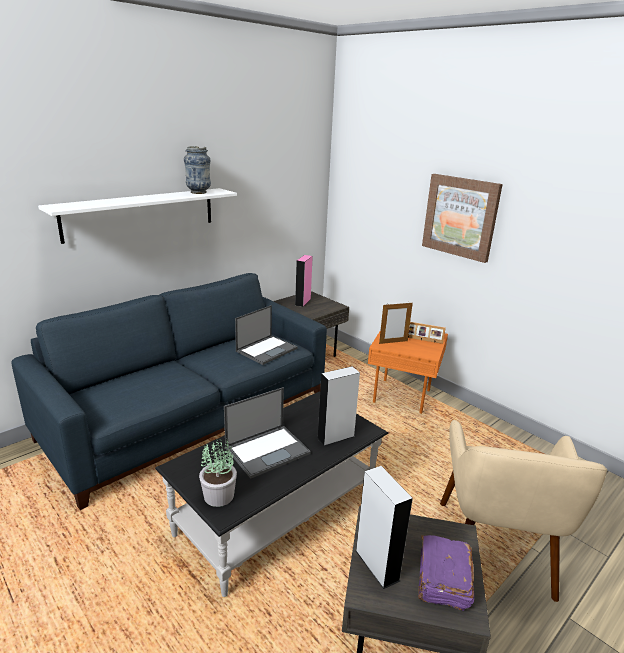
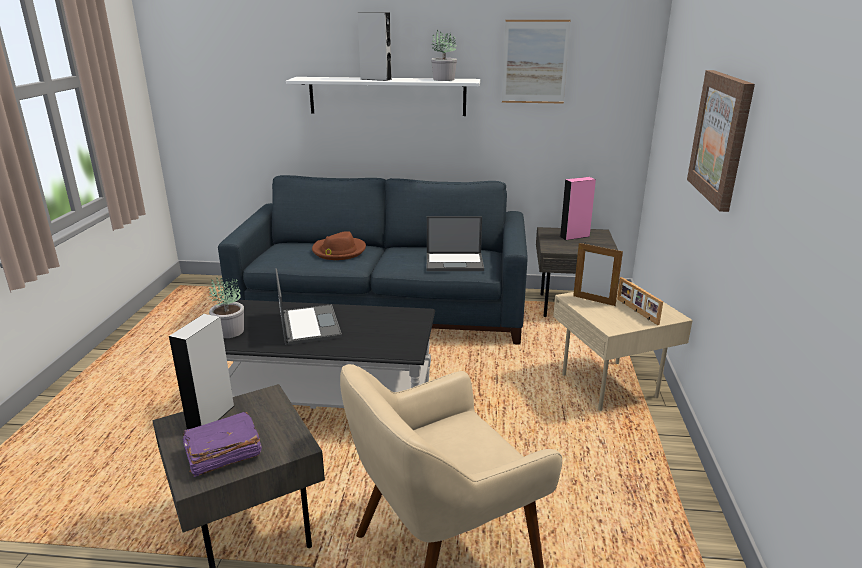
camera: 50 degrees right, 0 degrees up
(160, 377) = (338, 251): none -> brown hat
(198, 192) = (443, 79): vase -> potted plant
(257, 170) = (535, 62): none -> picture
(268, 450) = (309, 324): laptop -> laptop turned 120 degrees counterclockwise
(336, 437) = (371, 342): grey speaker -> grey speaker (376, 79)
(403, 396) = (612, 386): orange side table -> beige side table

